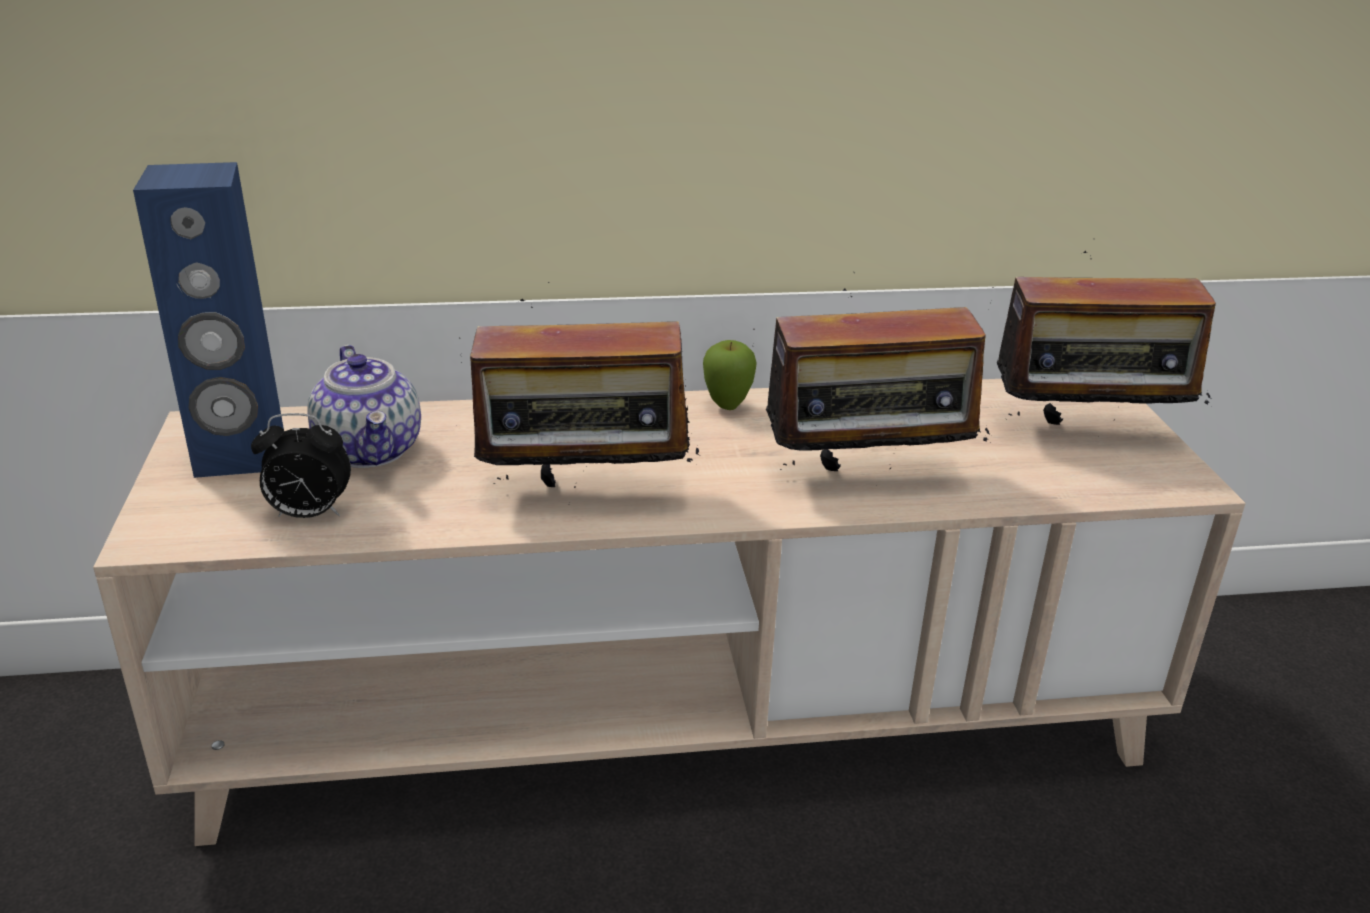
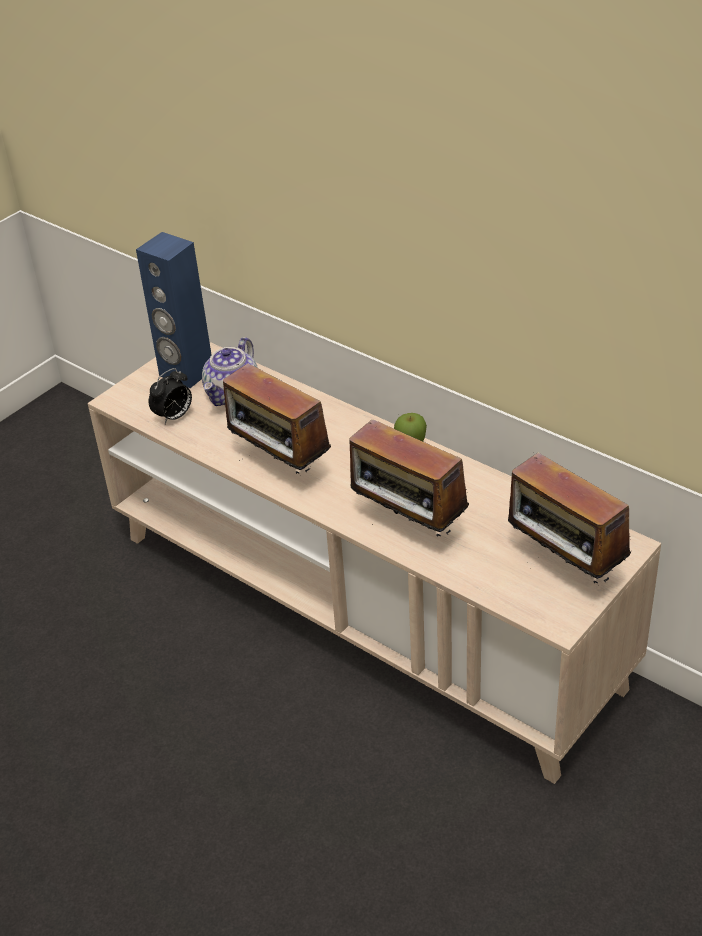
camera: 50 degrees right, 10 degrees up
(308, 514) = (174, 417): alarm clock -> alarm clock turned 90 degrees counterclockwise

